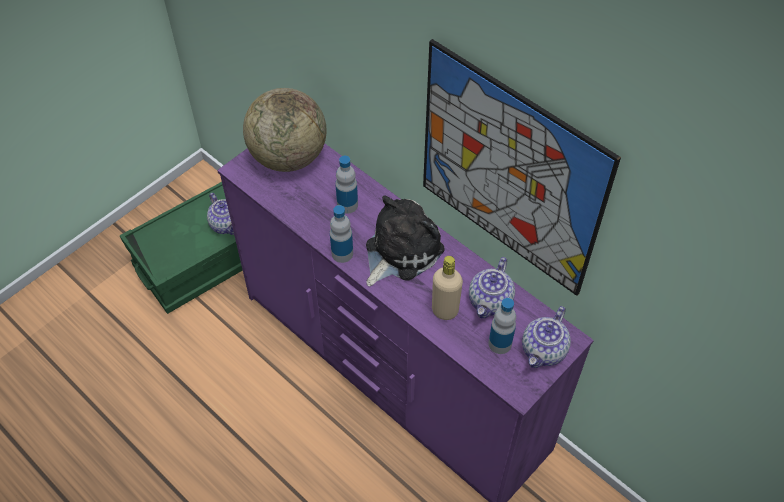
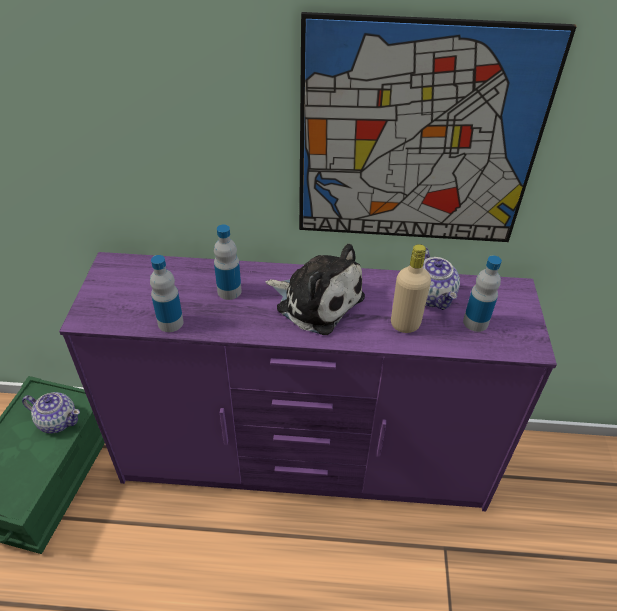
camera: 40 degrees left, 10 degrees down
(288, 157) = (129, 282): globe -> none
(342, 253) = (266, 332): bottle -> bottle (170, 323)
(400, 251) = (316, 301): plush toy -> plush toy turned 120 degrees clockwise
(544, 351) = (512, 307): teapot -> none

